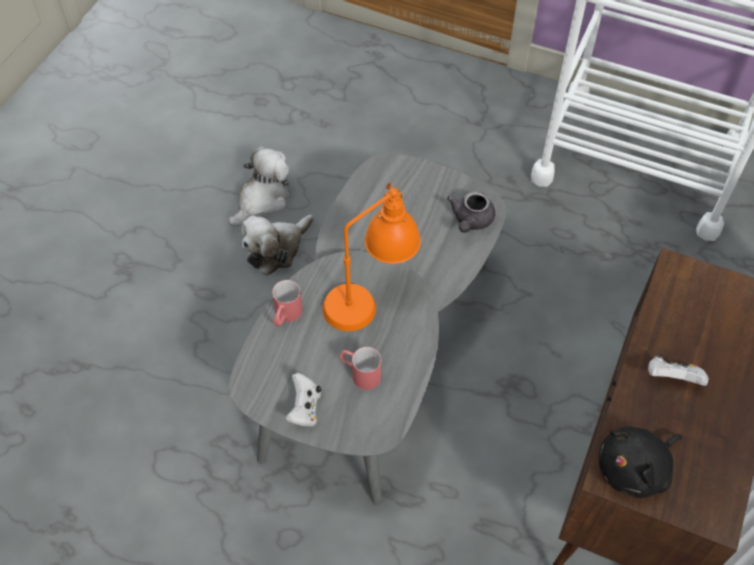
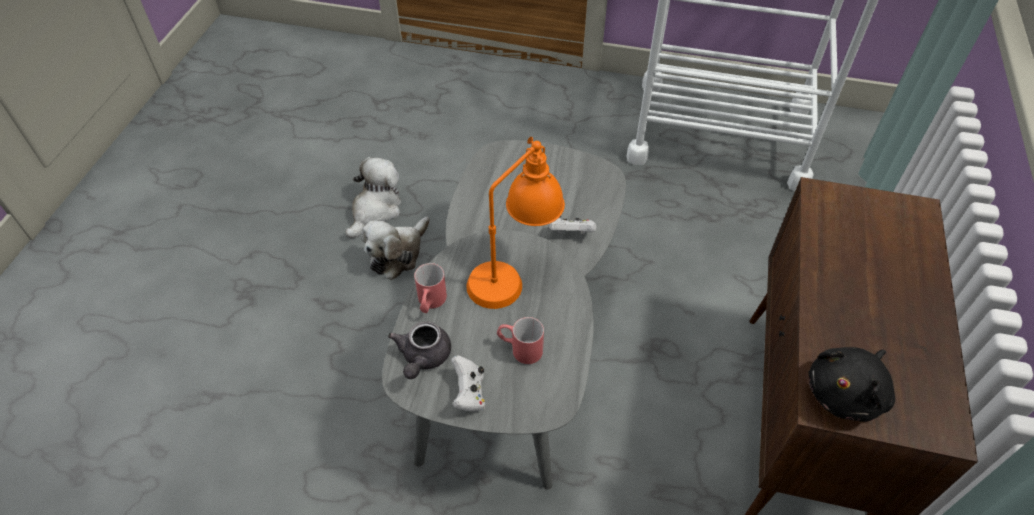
camera: 10 degrees left, 5 degrees down
(470, 221) = (593, 190): grey teapot -> grey teapot (423, 358)
(672, 378) = (852, 297): white game controller -> white game controller (571, 234)

